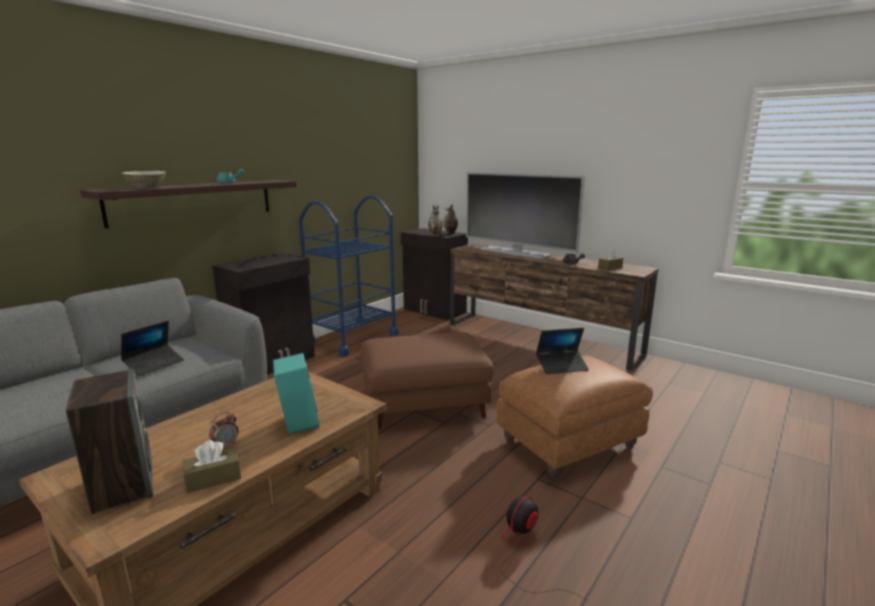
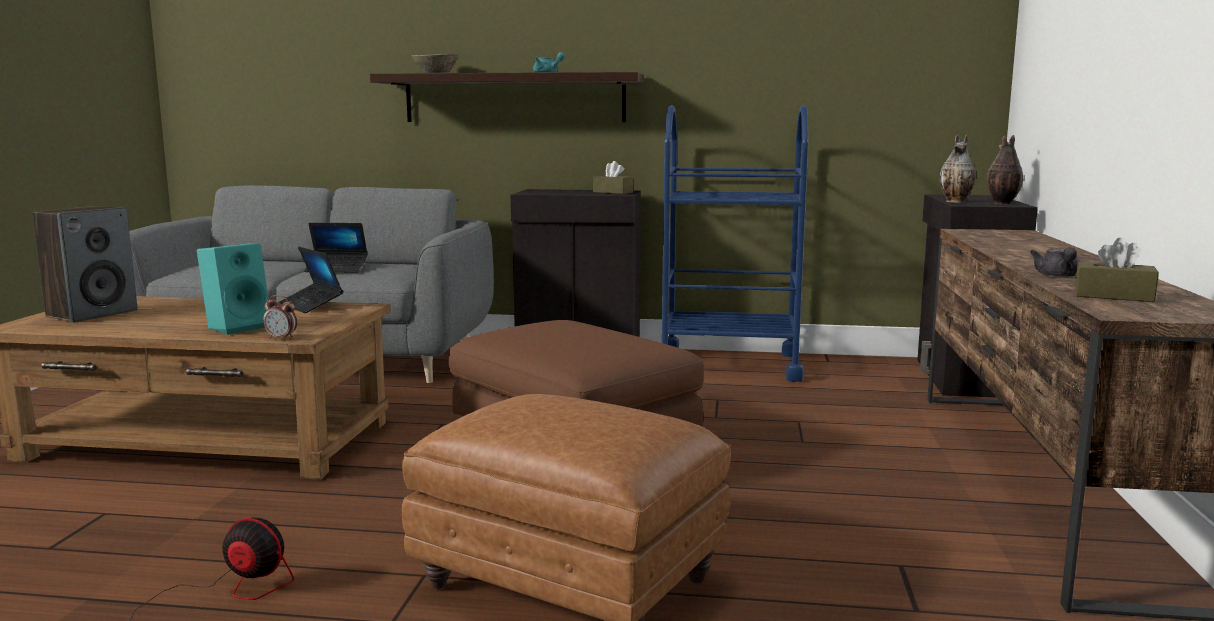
camera: 60 degrees right, 5 degrees down
(213, 478) = (108, 328): brown tissue box -> brown tissue box (613, 192)
(226, 445) = (175, 319): alarm clock -> alarm clock (281, 338)
(515, 252) = (1041, 248): television -> none
(561, 366) = (571, 404): laptop -> laptop (311, 305)

